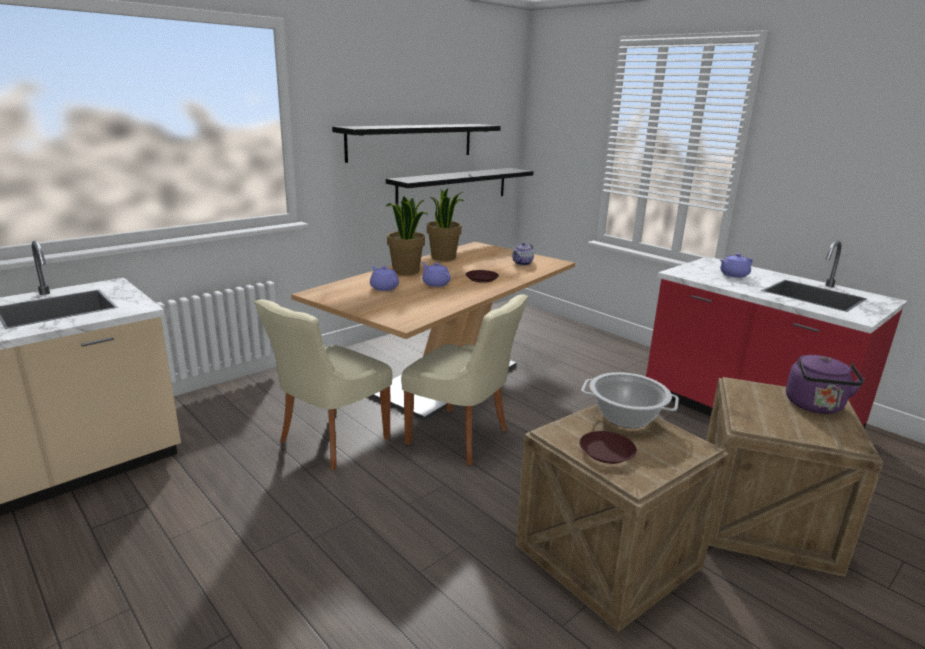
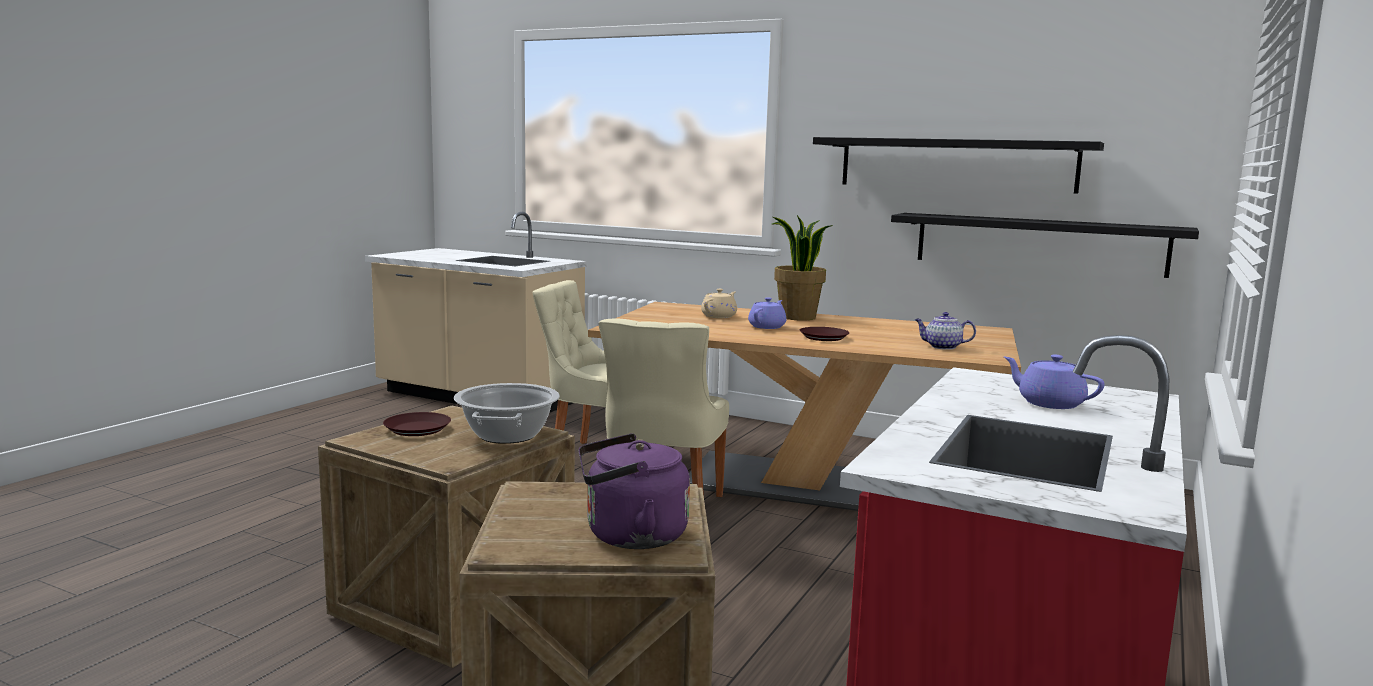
camera: 70 degrees right, 10 degrees down
(384, 288) = (719, 316): purple teapot -> beige teapot
(444, 257) = (890, 323): potted plant -> none

